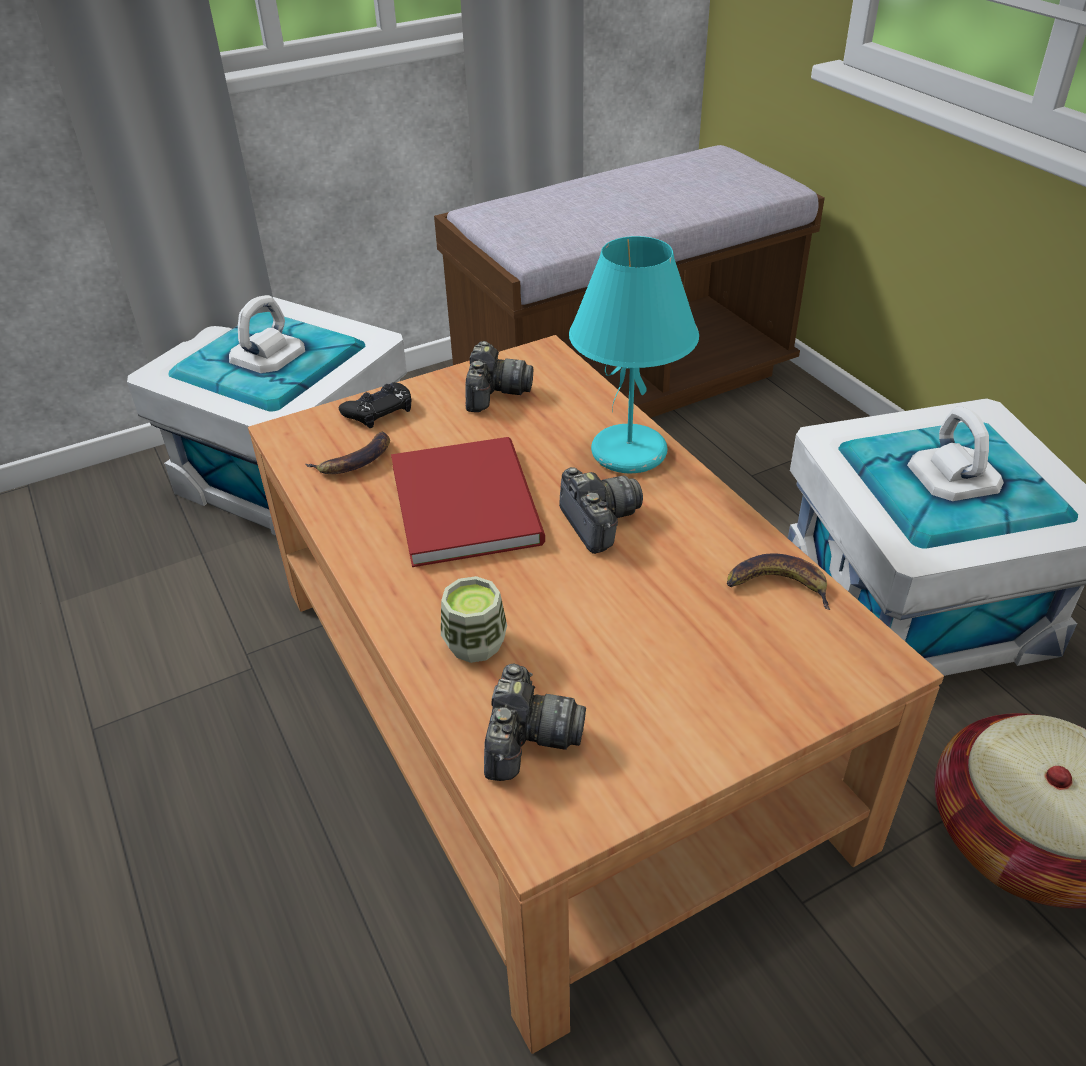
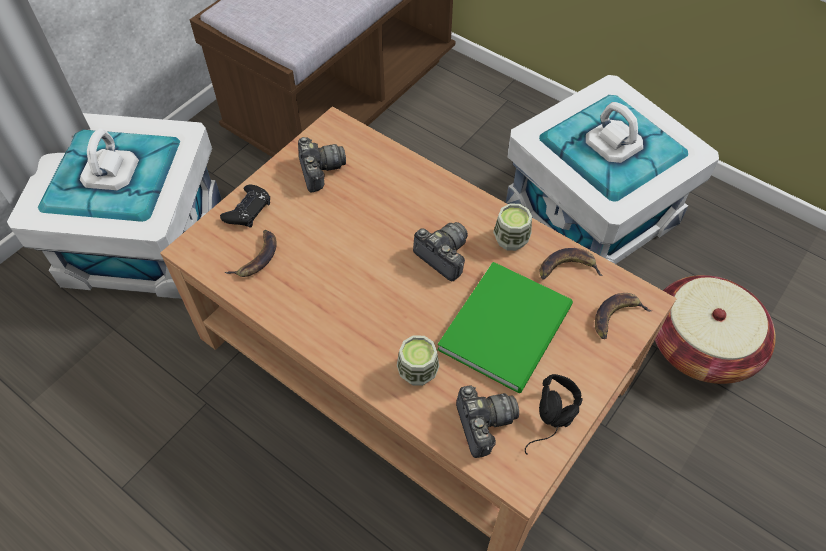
camera: 25 degrees left, 15 degrees up
(468, 500) = (353, 266): red book -> none
(629, 454) = (434, 196): turquoise table lamp -> none
(637, 778) = (553, 424): none -> black headphones
(645, 631) = (510, 326): none -> green book
(710, 529) = (511, 239): none -> cup
(824, 670) = (616, 317): none -> banana

